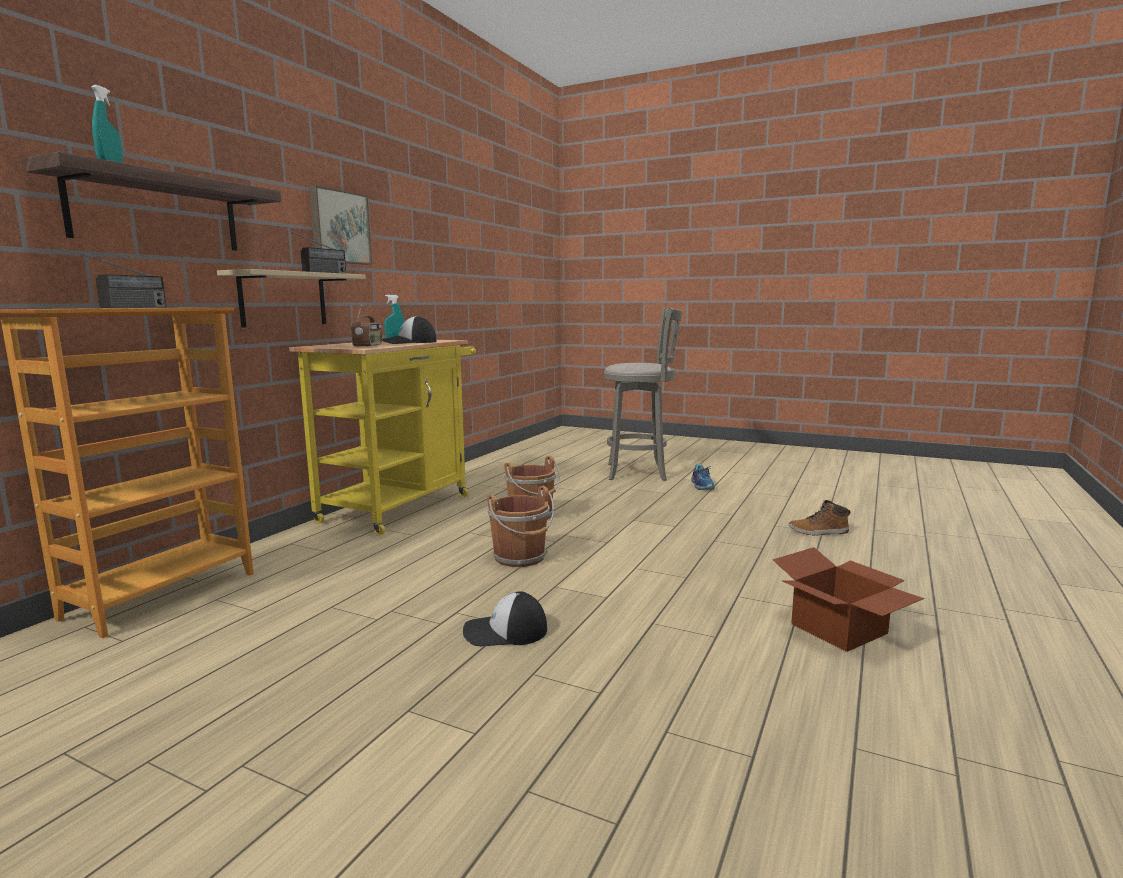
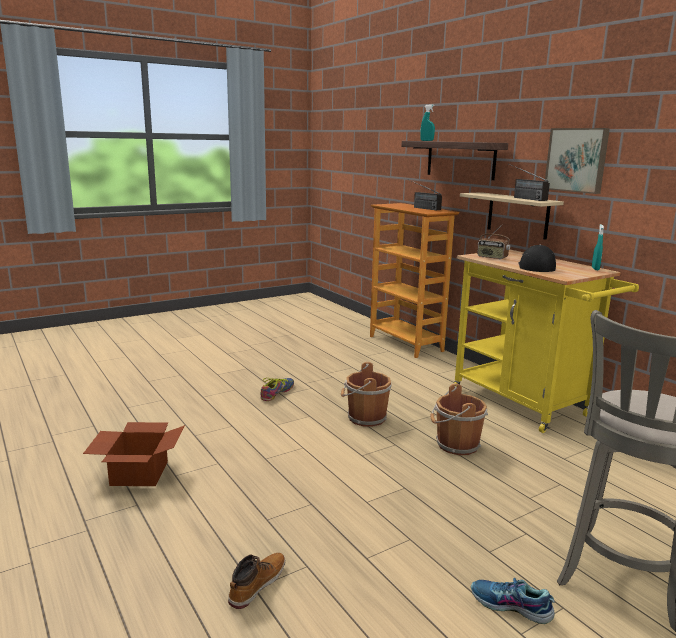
camera: 120 degrees right, 5 degrees up
(504, 631) = (277, 392): cap -> shoe

